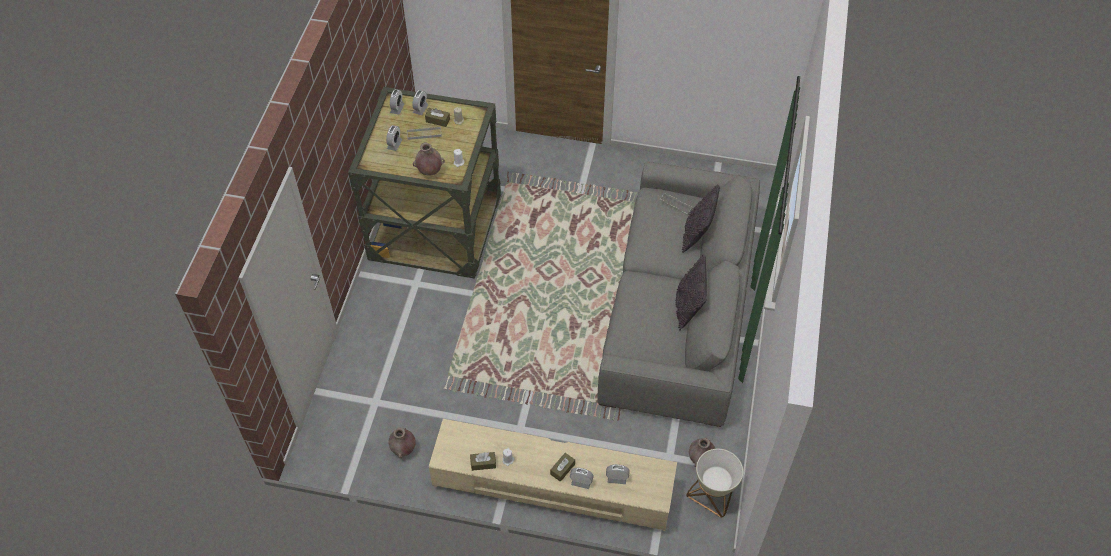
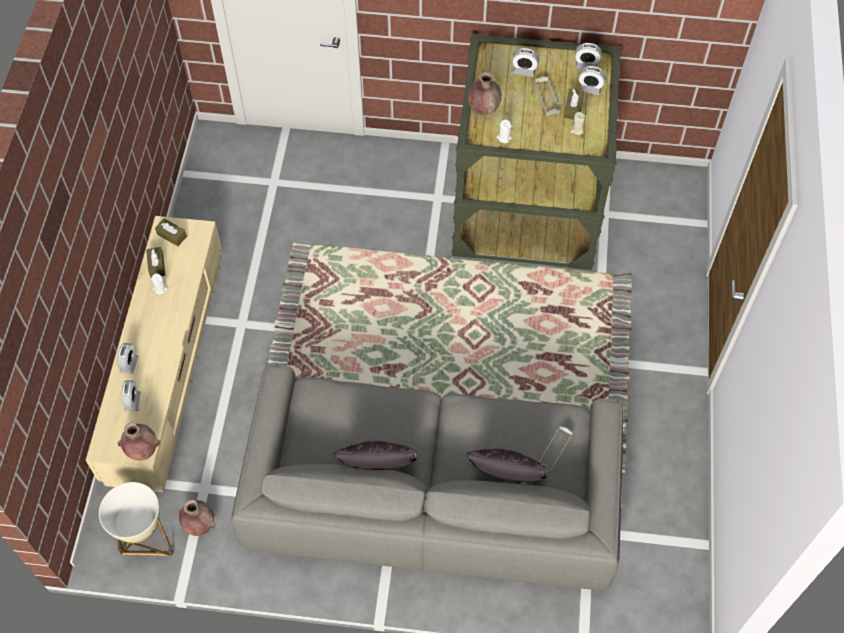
camera: 85 degrees right, 5 degrees up
(403, 449) = (214, 215): brown vase -> brown vase (142, 450)
(562, 469) = (147, 344): brown tissue box -> brown tissue box (172, 235)

